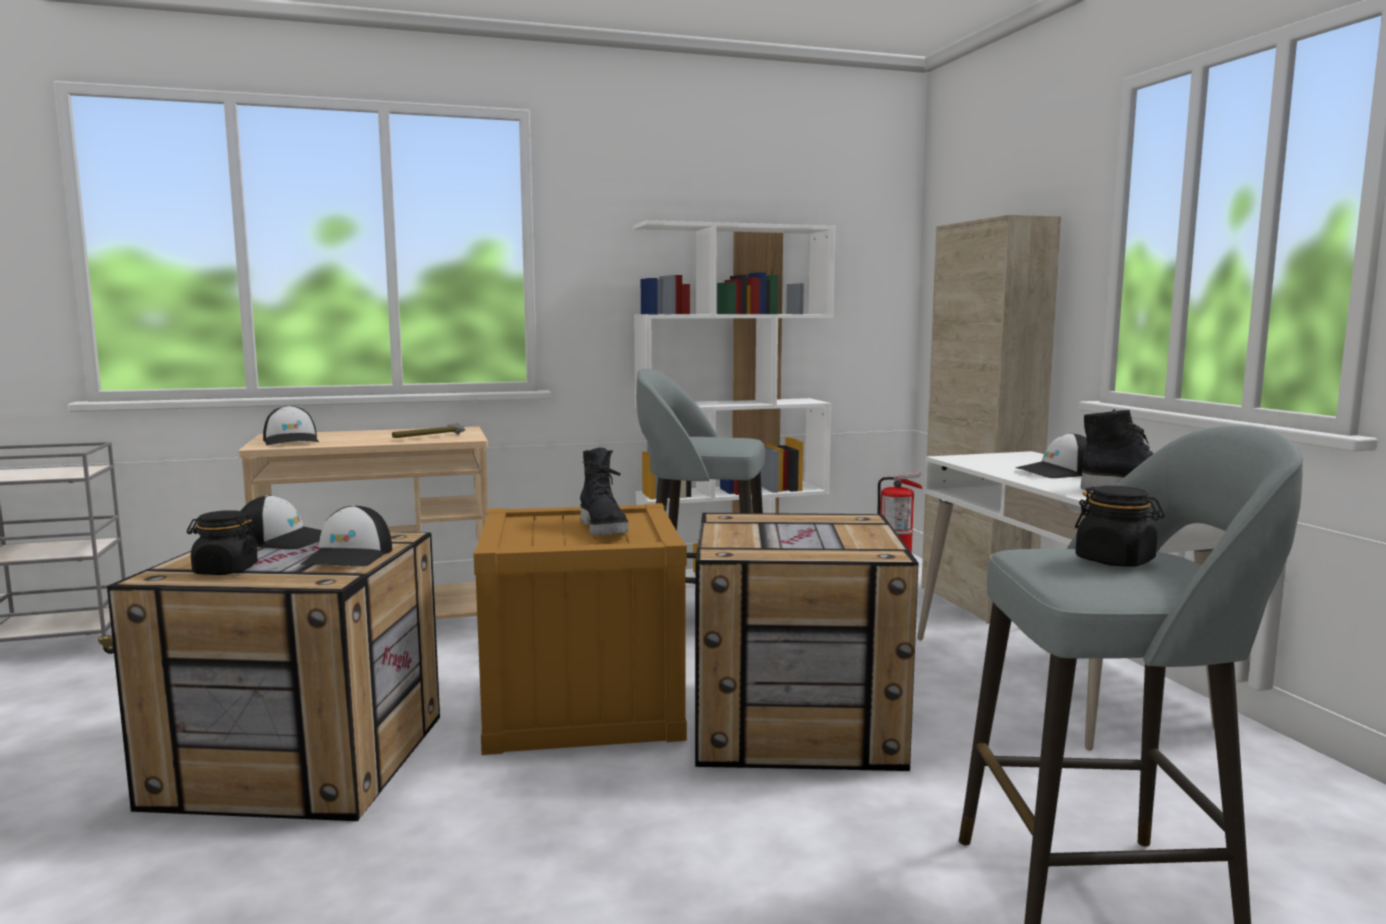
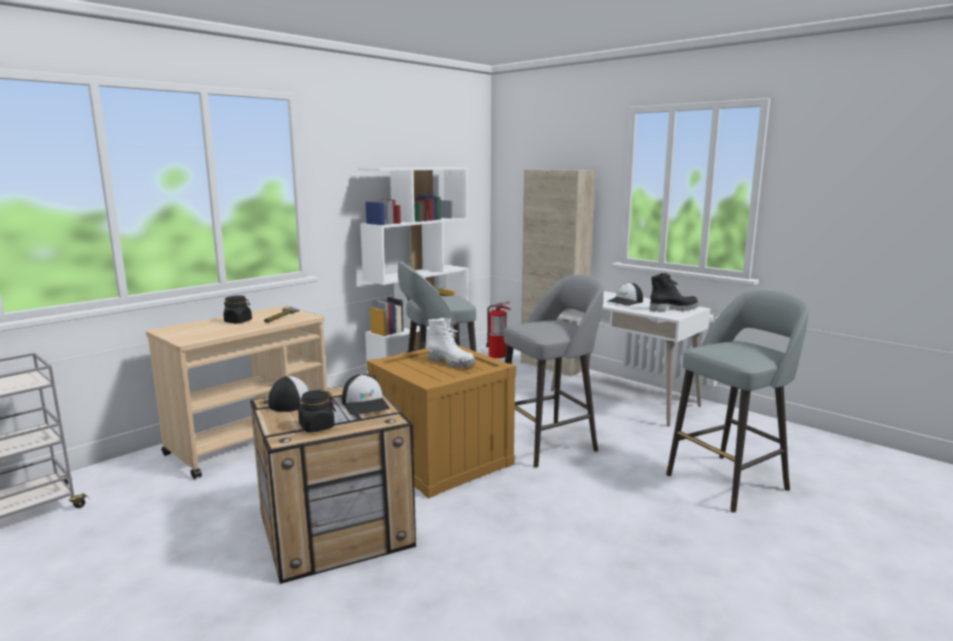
camera: 30 degrees left, 5 degrees up
(292, 441) = (194, 333): cap -> none
(604, 529) = (452, 363): black boot -> white boot
(795, 723) = (549, 444): crate -> grey stool
(1115, 561) = (739, 348): black jar -> black jar (238, 321)

